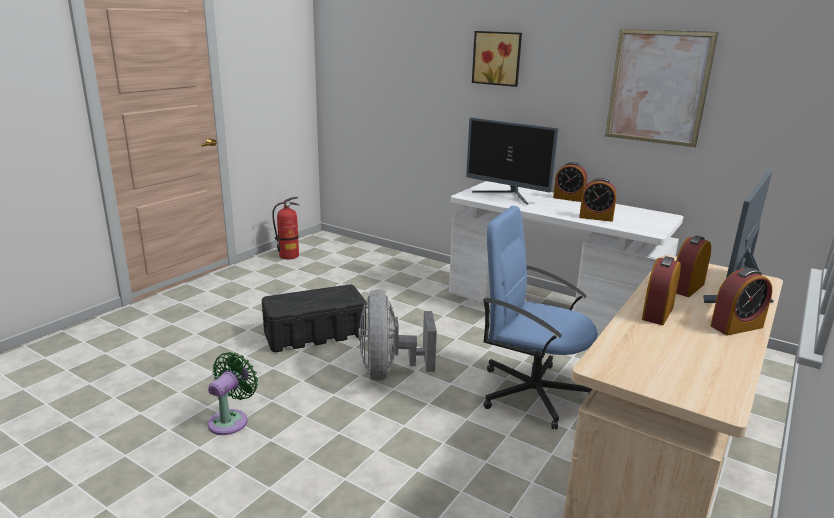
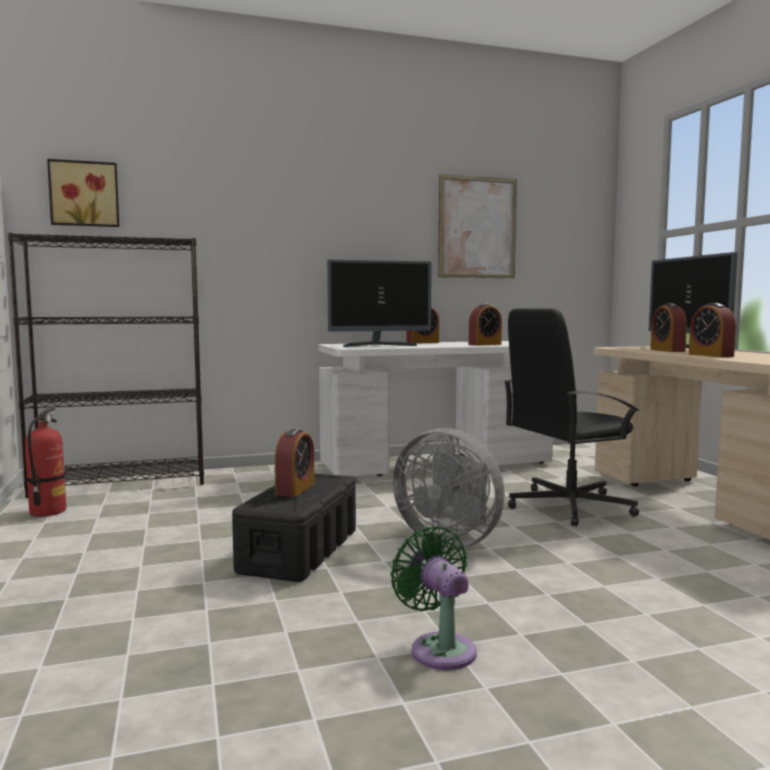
camera: 50 degrees left, 15 degrees down
(353, 247) = (121, 482): none -> black bookcase
(497, 58) = (314, 203): picture -> picture (84, 194)
(531, 392) = (567, 506): blue office chair -> black office chair
(736, 326) = (747, 353): alarm clock -> alarm clock (295, 489)

